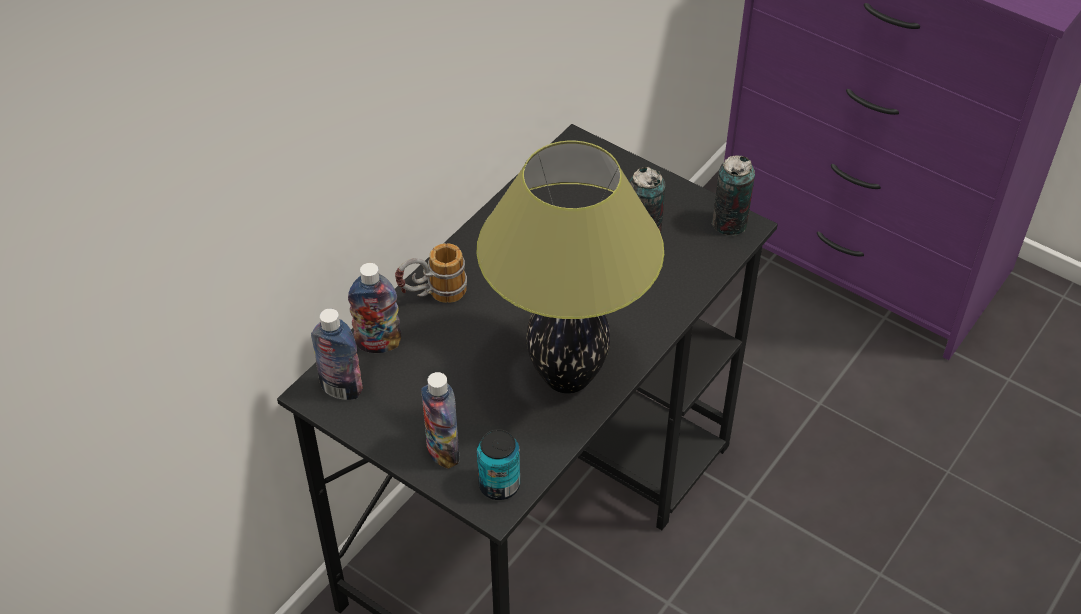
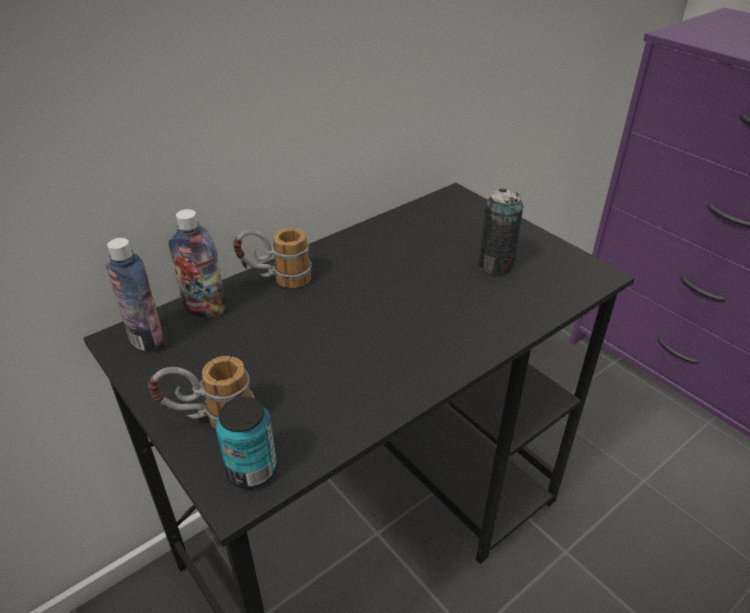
camera: 15 degrees right, 10 degrees down
(443, 452) = (210, 420): bottle -> mug
(568, 376) = (377, 372): table lamp -> none
(729, 223) = (584, 269): can -> none

